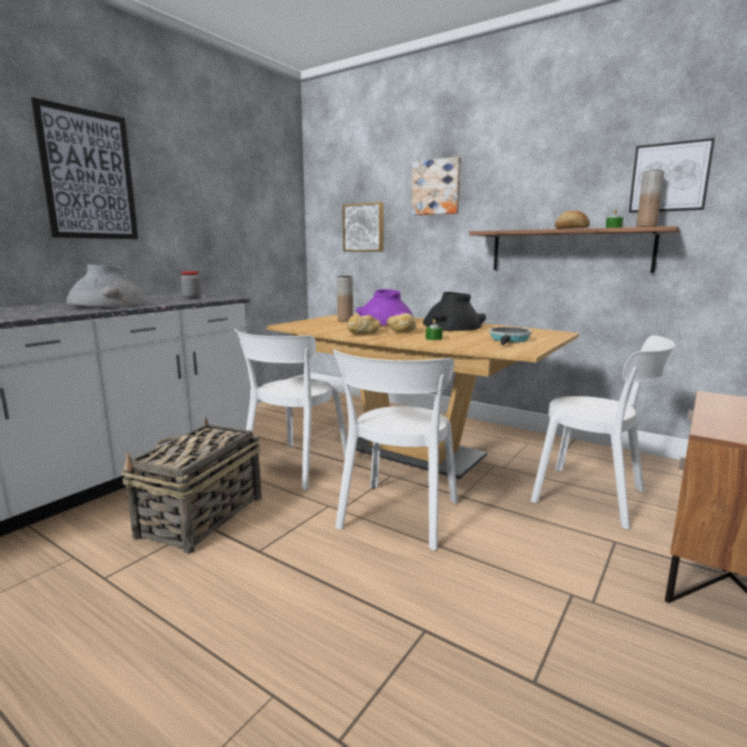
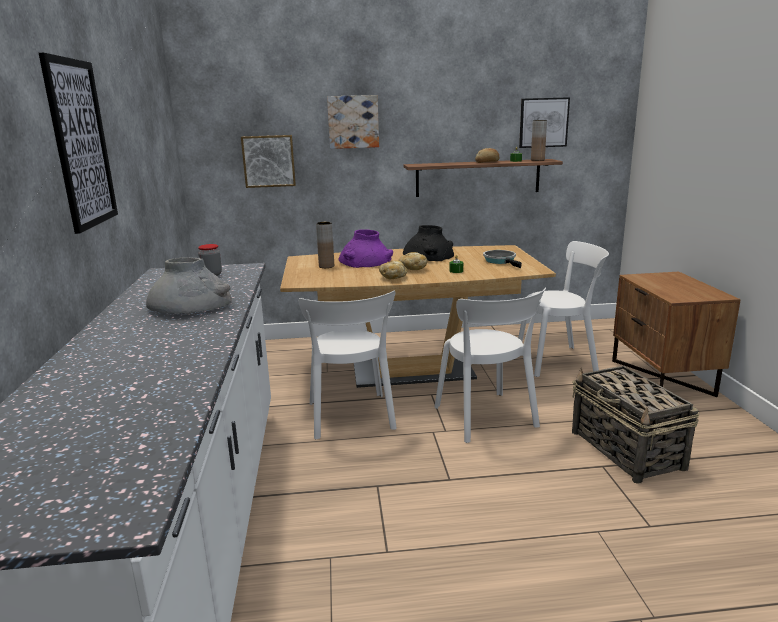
camera: 40 degrees left, 5 degrees up
(200, 517) = (362, 483): basket -> basket (627, 450)

